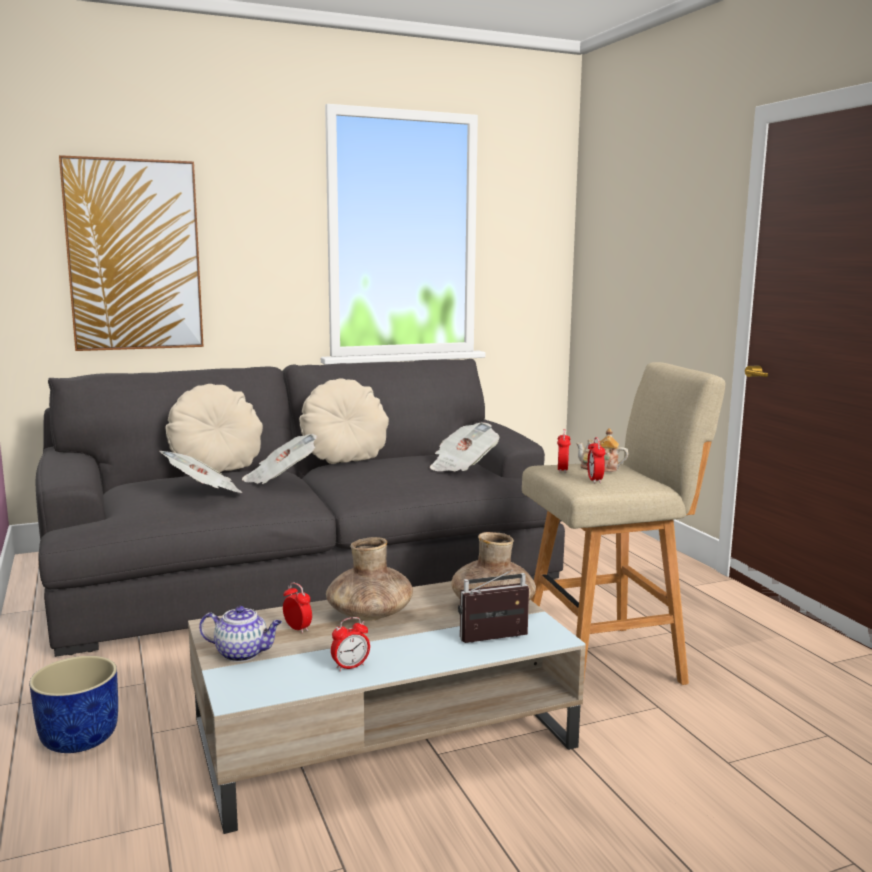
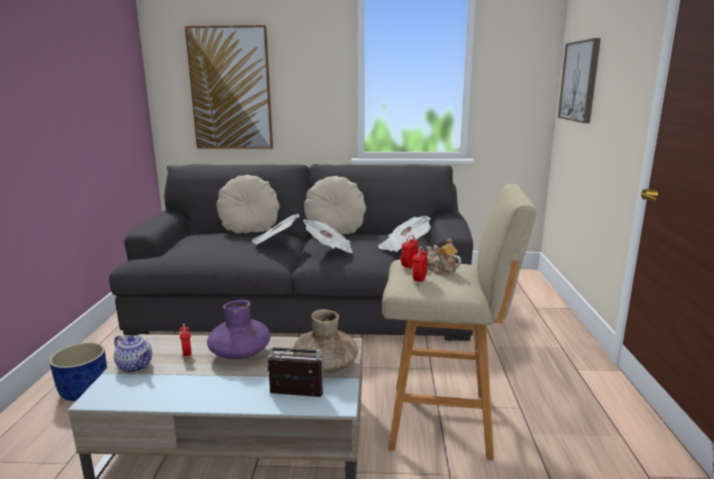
camera: 25 degrees right, 5 degrees up
(204, 492) = (219, 246): newspaper -> newspaper (329, 249)
(350, 666) = (181, 393): alarm clock -> none
(369, 615) = (240, 354): brown vase -> purple vase
(616, 250) = (580, 81): none -> picture

